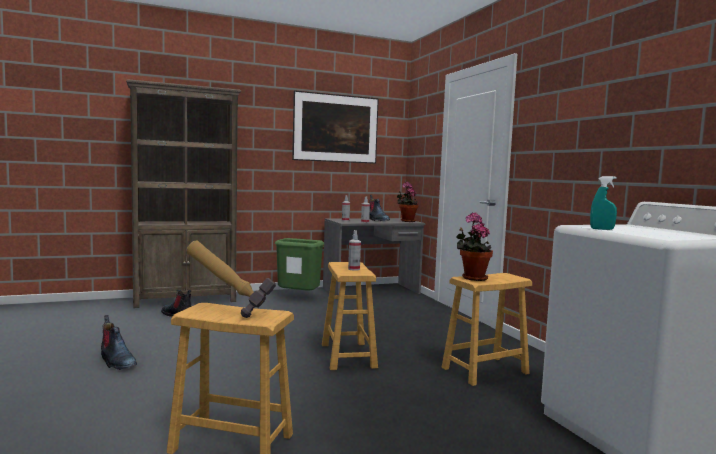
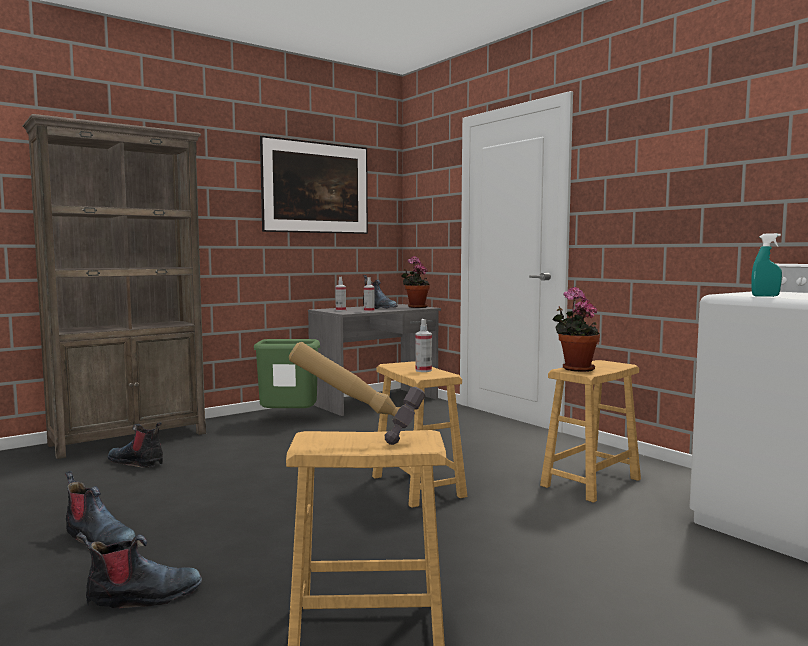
camera: 15 degrees left, 0 degrees up
(113, 401) = (143, 597): none -> boot

